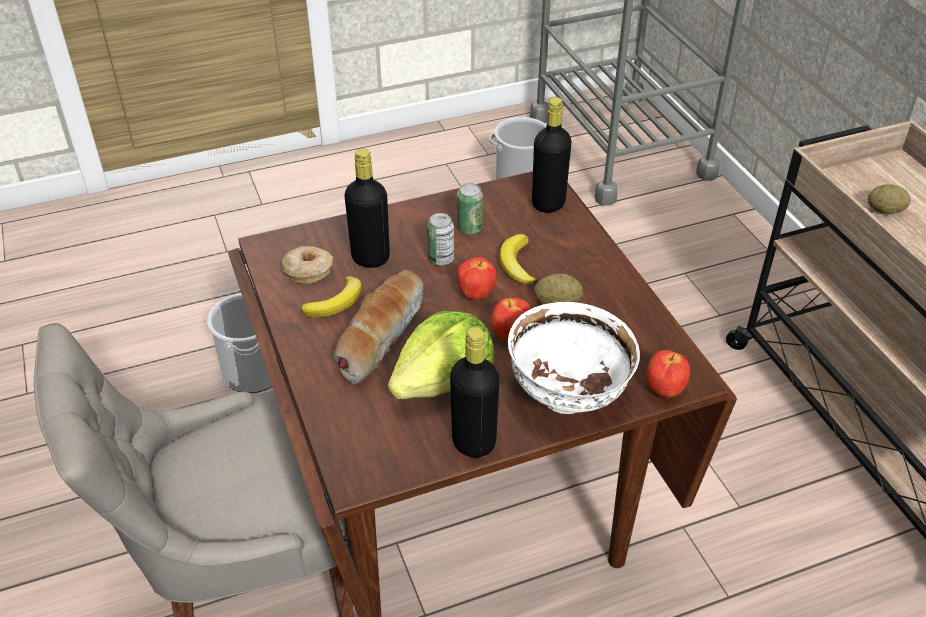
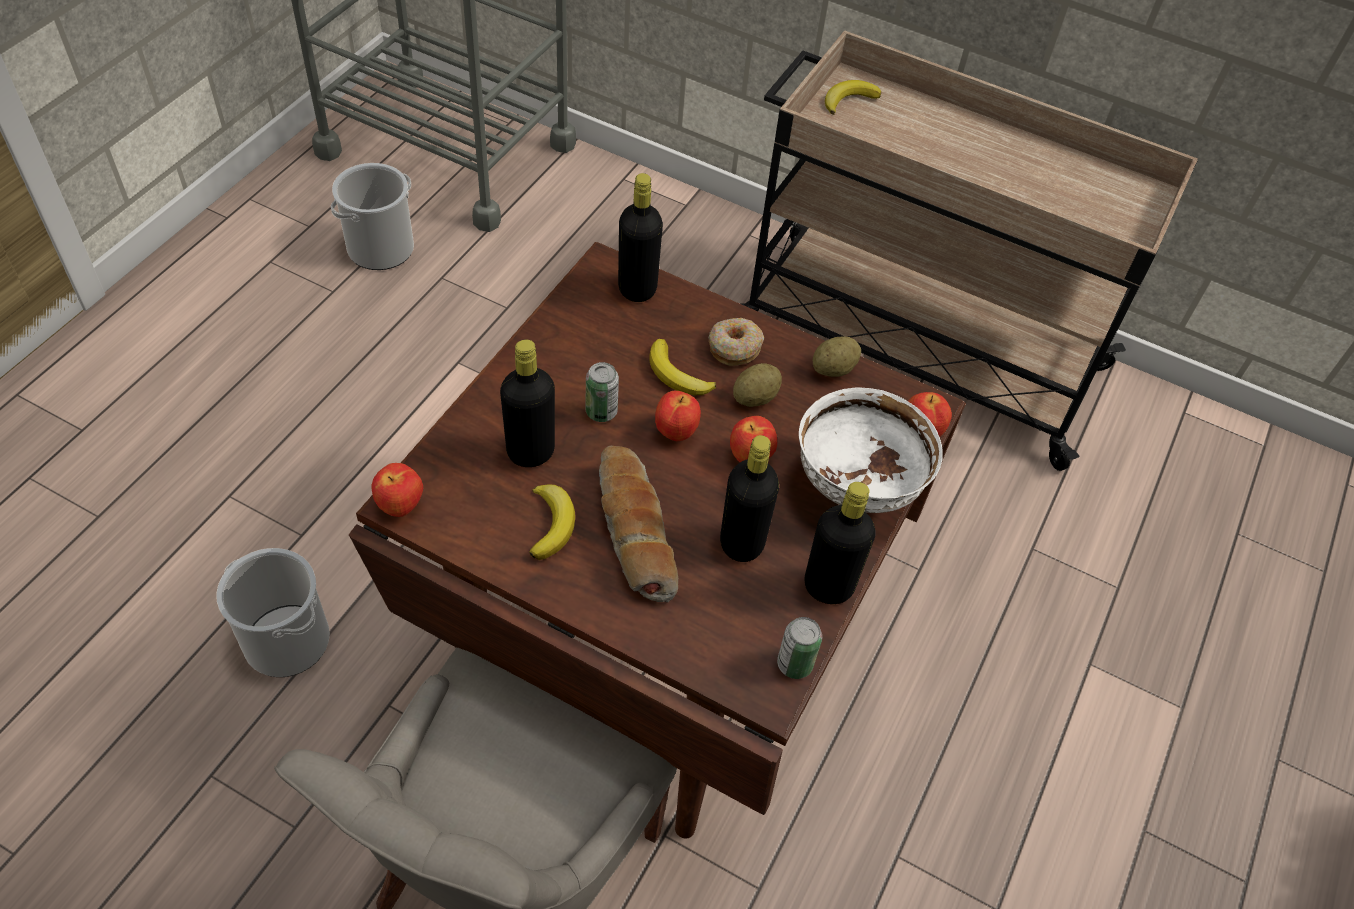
camera: 45 degrees left, 10 degrees up
(264, 247) = (401, 506): none -> apple
(308, 271) = (482, 506): donut -> donut (734, 347)
(444, 381) = (742, 543): lettuce -> black bottle
(469, 228) = (591, 359): can -> can (794, 664)
(881, 174) = (848, 100): none -> banana
(885, 211) = (884, 139): potato -> potato (833, 369)

